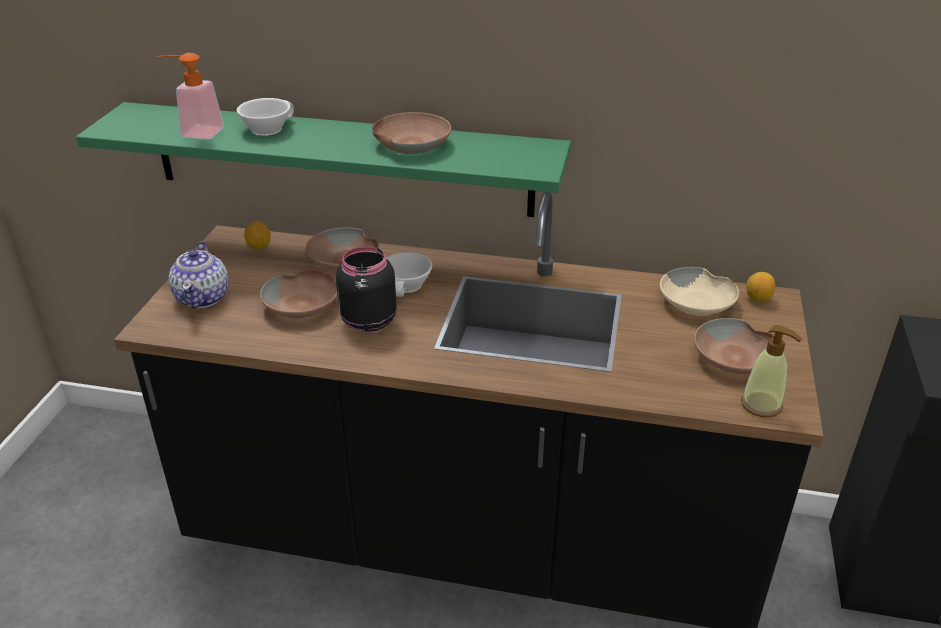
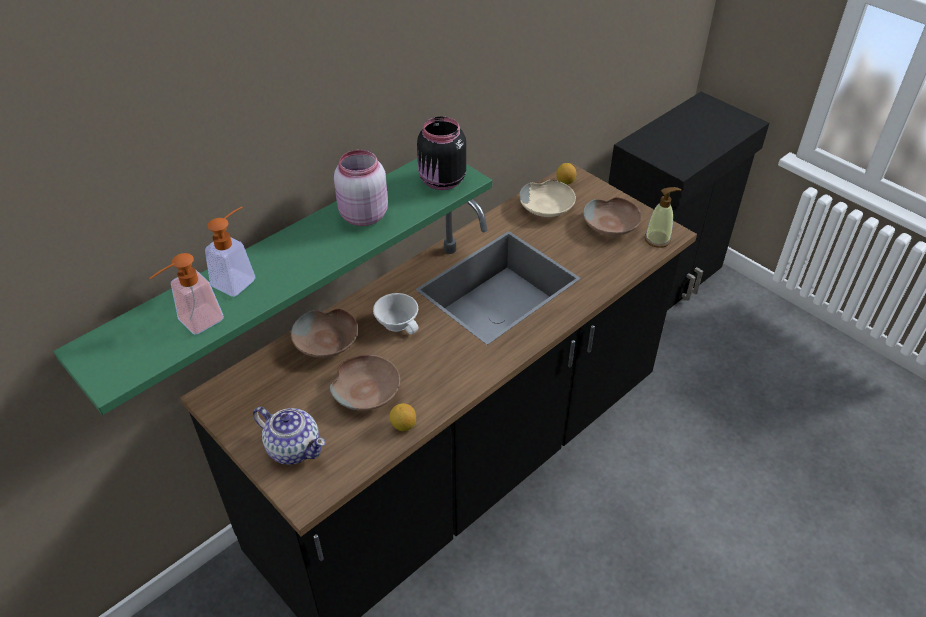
camera: 55 degrees left, 10 degrees up
(259, 247) = (250, 383): lemon -> lemon (403, 425)
(266, 128) = (239, 279): white cup -> soap dispenser
(367, 322) = (424, 364): black jar -> black jar (442, 181)
(411, 144) = (362, 216): brown bowl -> pink jar

